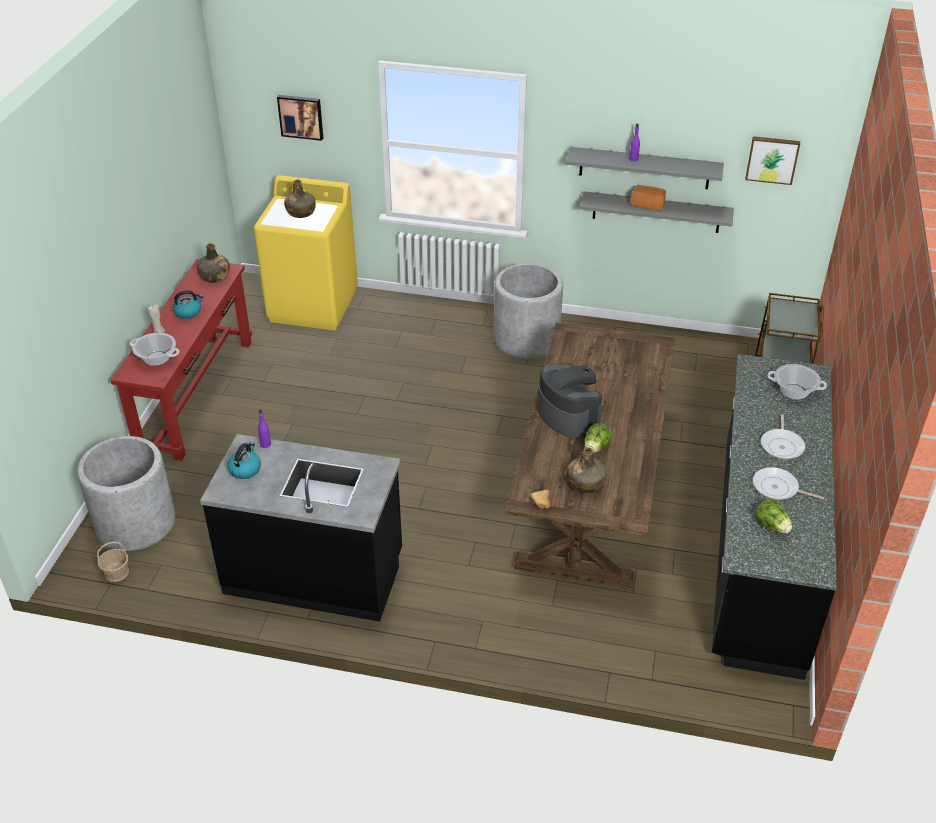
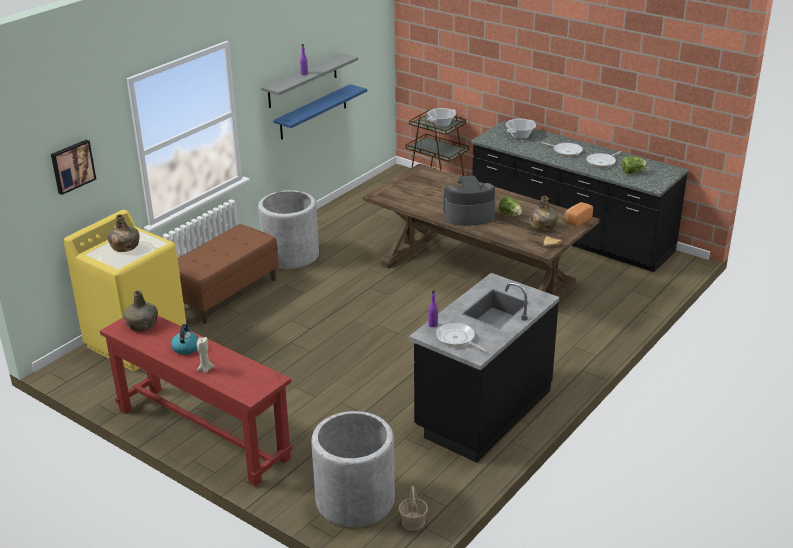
camera: 65 degrees left, 10 degrees down
(157, 358) = (242, 375): cooking pot -> cooking pot (441, 123)
(245, 469) = (457, 339): kettle -> frying pan
(424, 324) = (225, 294): none -> brown bench
(648, 204) = (315, 105): bread -> bread (577, 220)
(656, 212) = (313, 112): grey shelf -> blue shelf
(772, 159) = (361, 37): picture -> none

